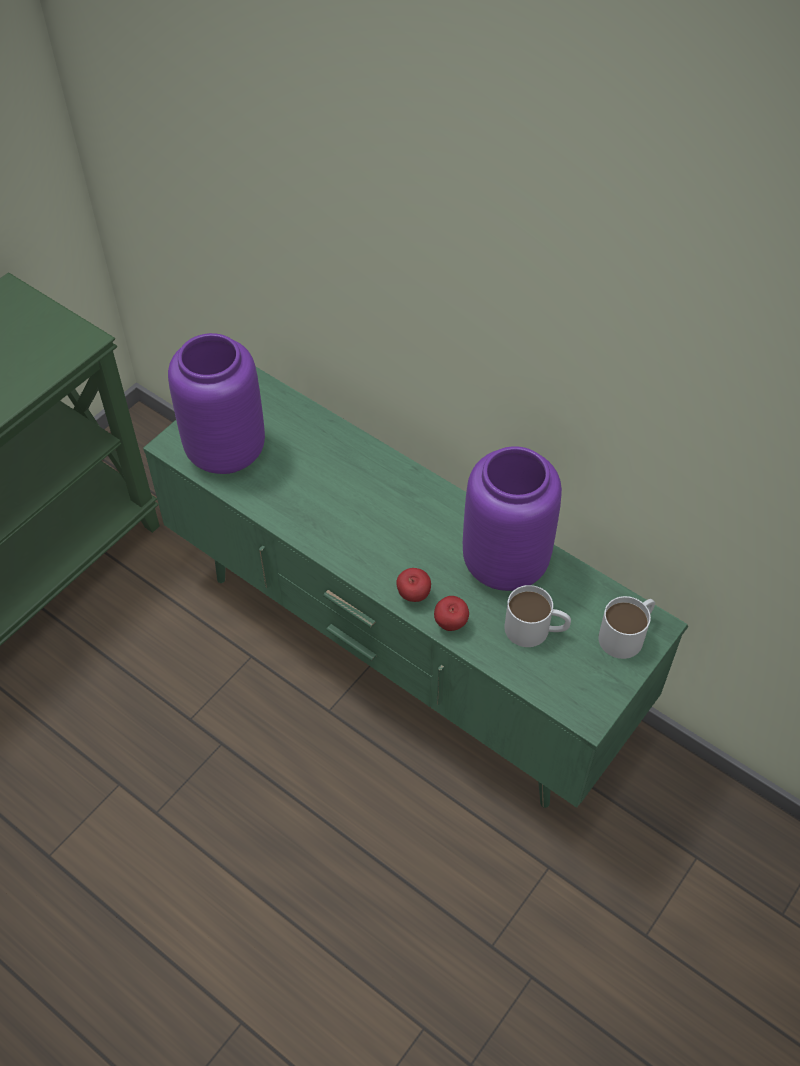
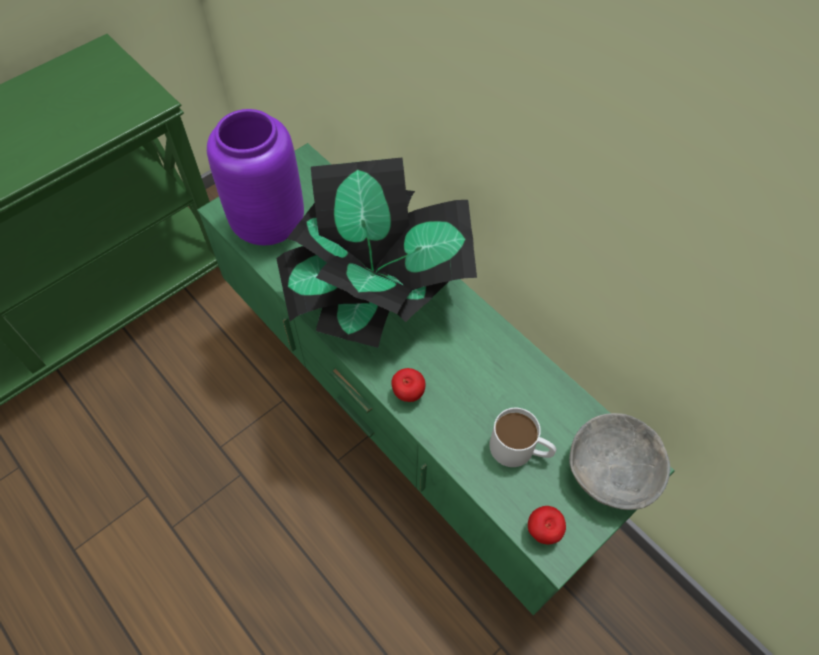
camera: 10 degrees right, 5 degrees up
(358, 507) = (376, 295): none -> potted plant
(450, 624) = (438, 429): apple -> apple (543, 531)
(506, 565) = (504, 376): purple vase -> none
(627, 634) = (611, 470): white mug -> grey bowl

